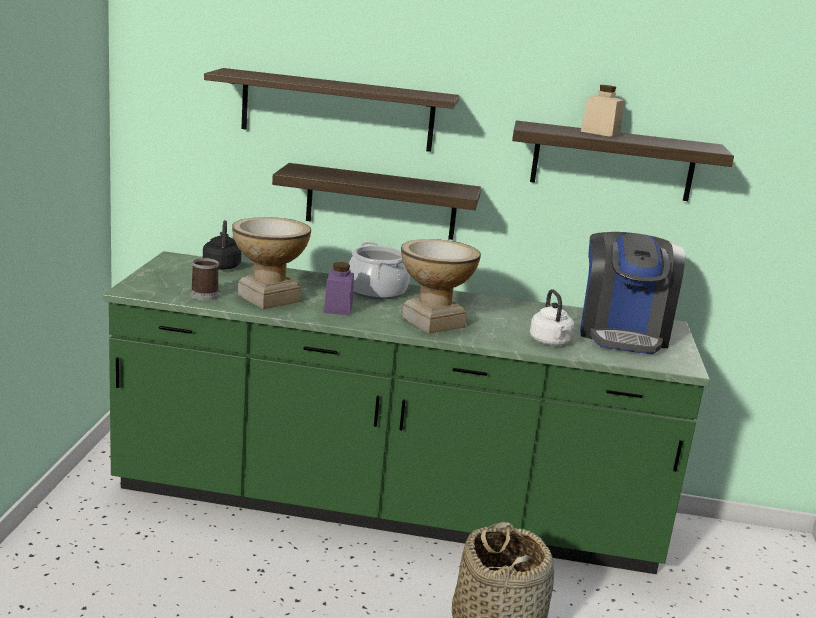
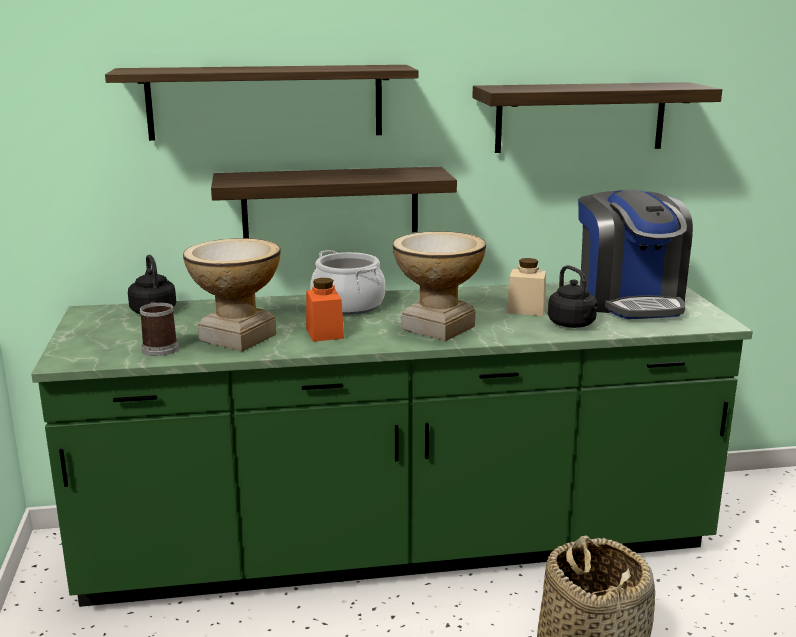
camera: 15 degrees left, 0 degrees up
(338, 308) = (324, 333): purple jar -> orange jar
(550, 342) = (573, 324): white kettle -> black kettle
(600, 133) = (571, 86): beige jar -> beige jar (526, 309)

